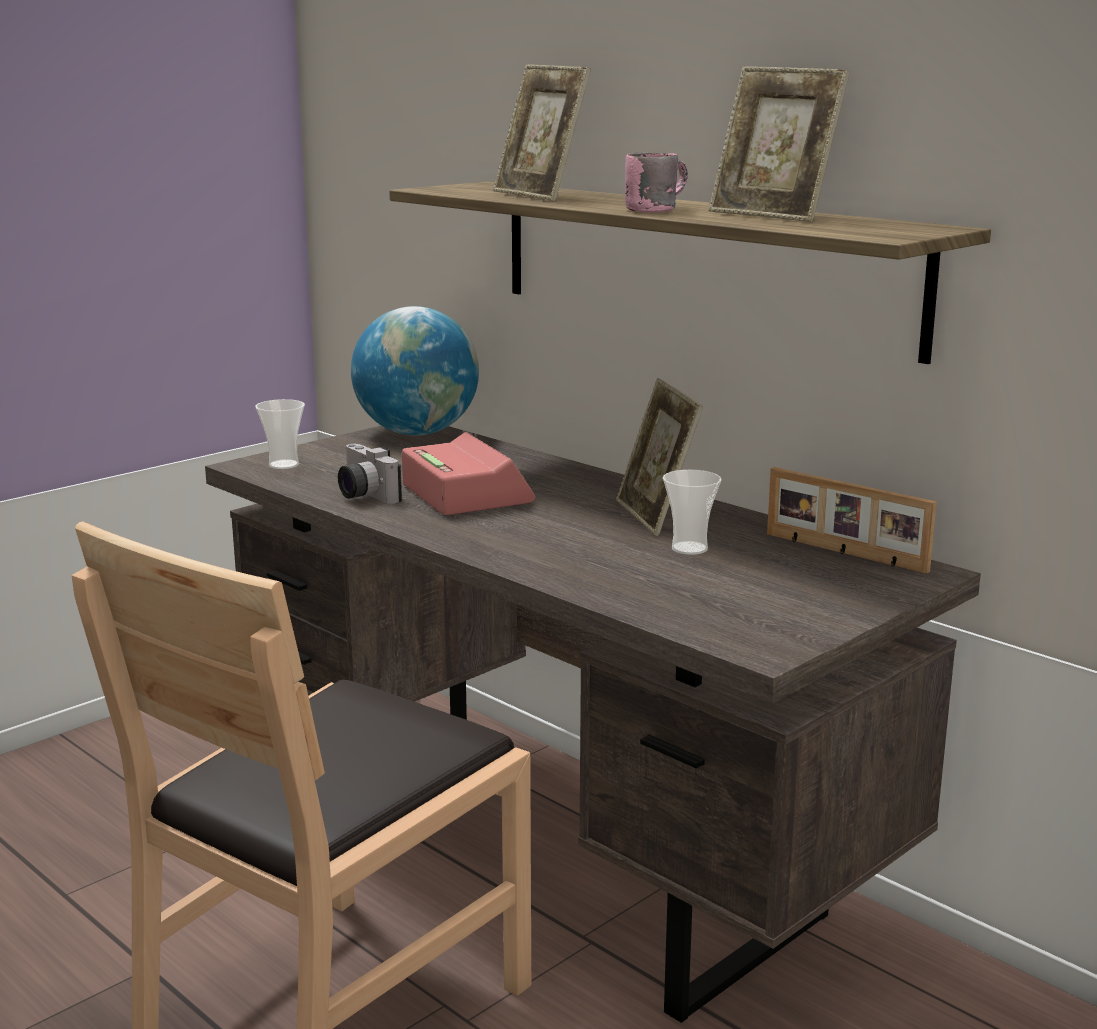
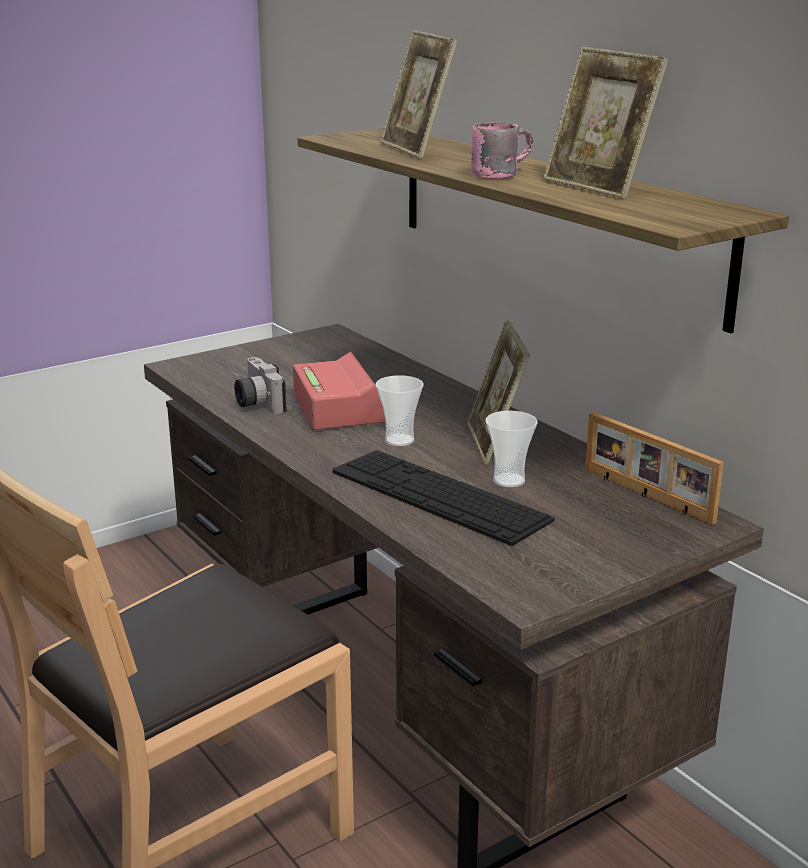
camera: 10 degrees right, 5 degrees up
(283, 465) = (206, 367): cup -> cup (399, 440)
(417, 433) = (330, 340): globe -> none
(619, 567) = (438, 495): none -> keyboard

